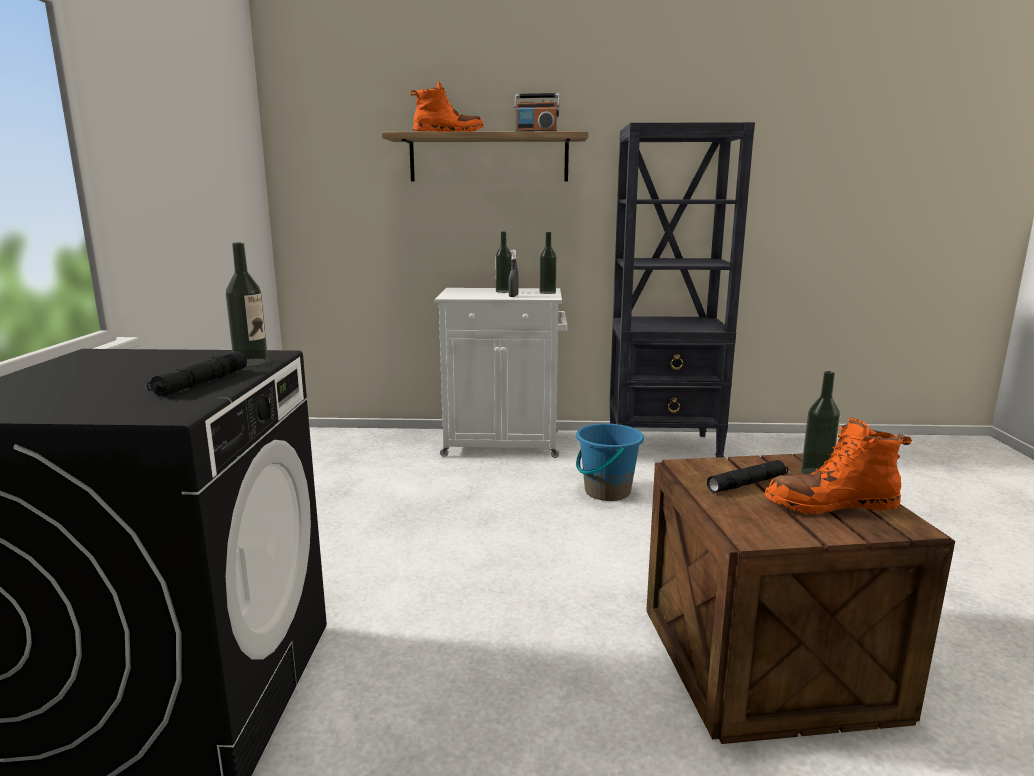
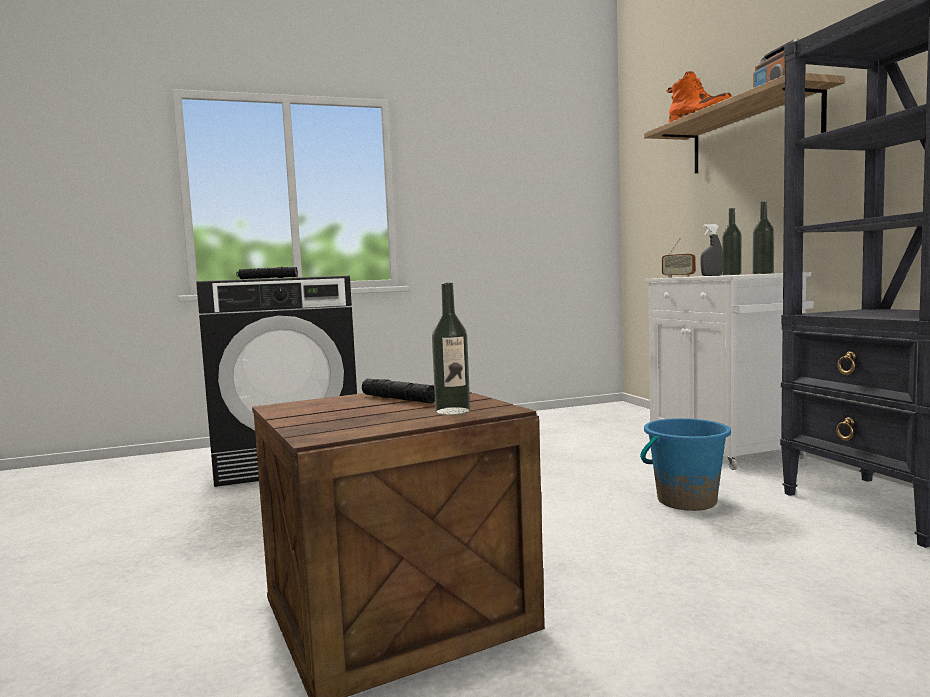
camera: 70 degrees right, 10 degrees down
(251, 362) = (313, 276): bottle -> none
(471, 296) = (678, 277): none -> radio
(830, 505) = (361, 417): orange boot -> none

